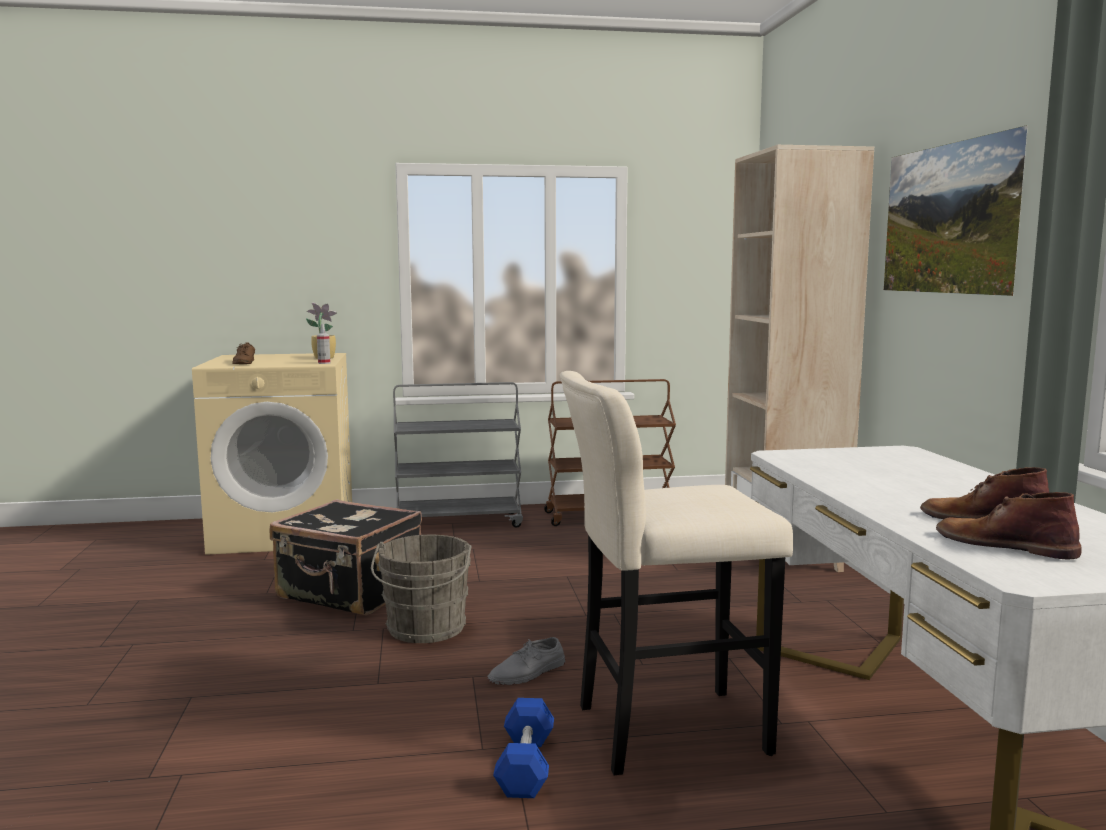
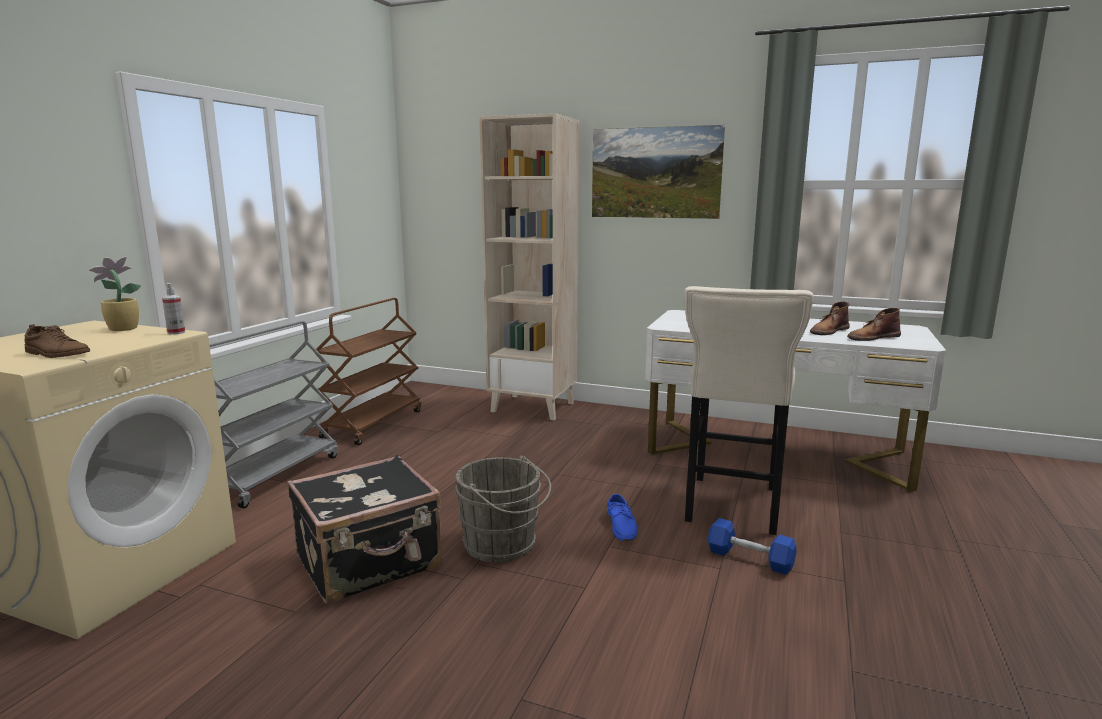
camera: 60 degrees left, 5 degrees up
(528, 673) = (622, 525): grey shoe -> blue shoe

